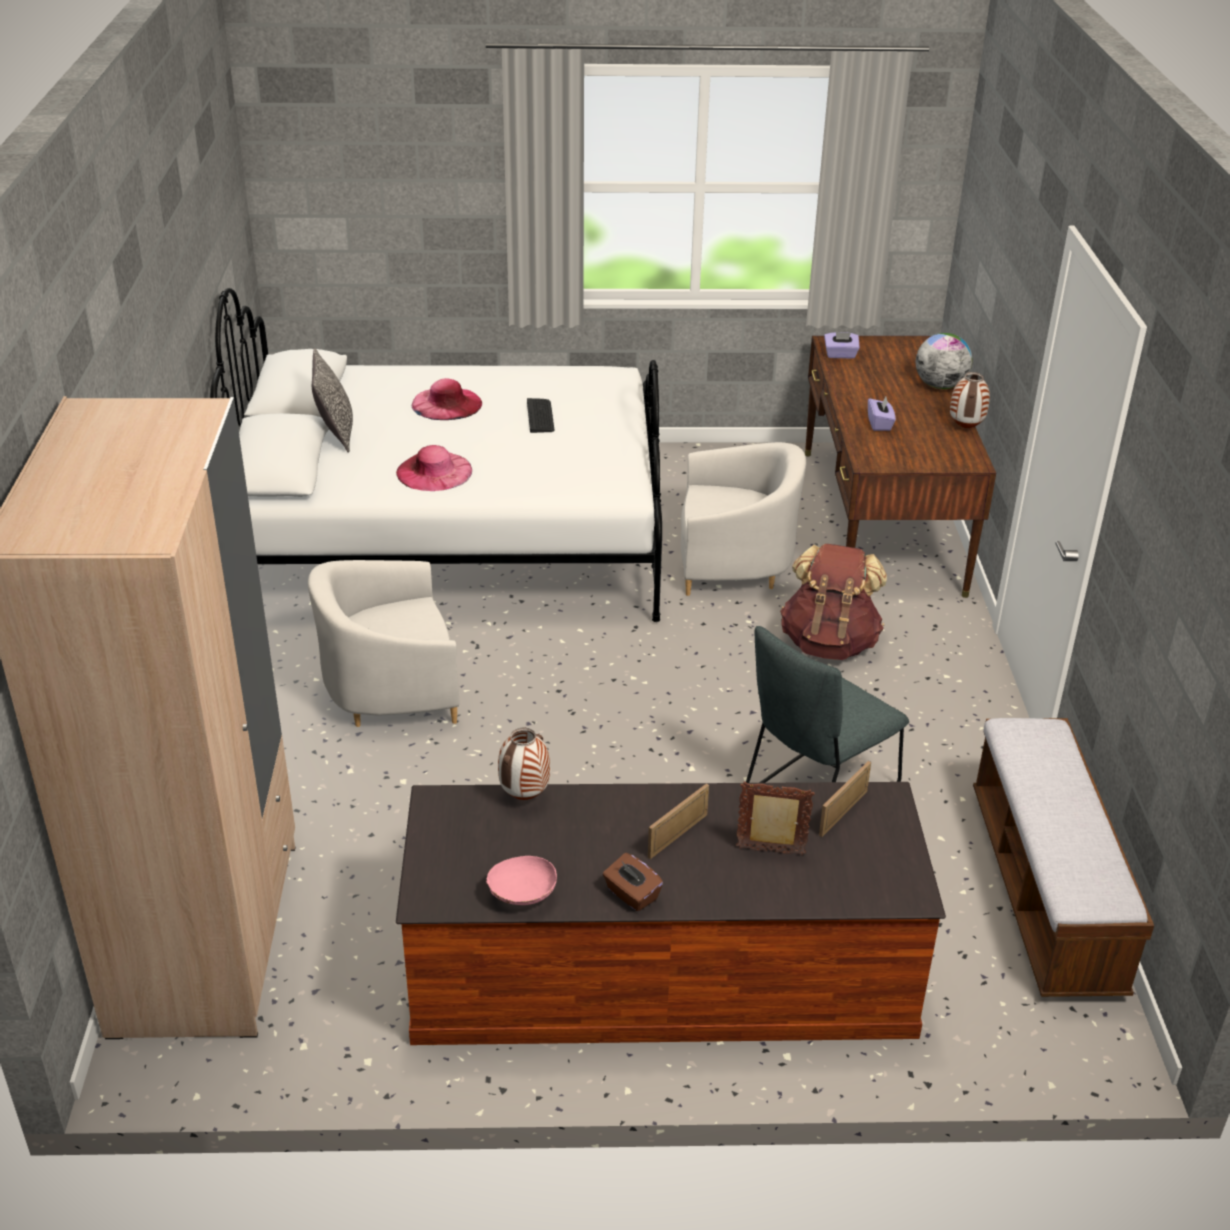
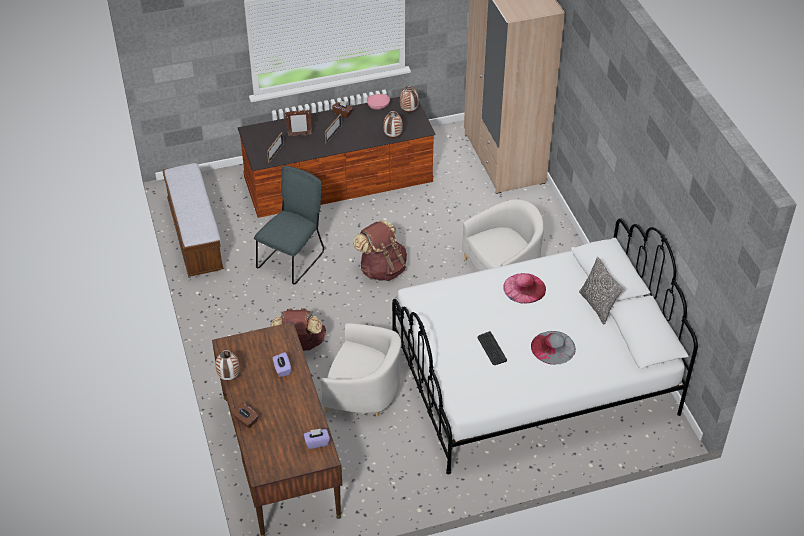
camera: 165 degrees right, 10 degrees up
(446, 404) = (553, 347): pink hat -> grey hat
(446, 862) = (408, 111): none -> vase
(632, 736) = (382, 269): none -> brown backpack
(733, 564) = (363, 392): white armchair -> white armchair turned 150 degrees counterclockwise
(940, 386) = (246, 420): globe -> brown tissue box

